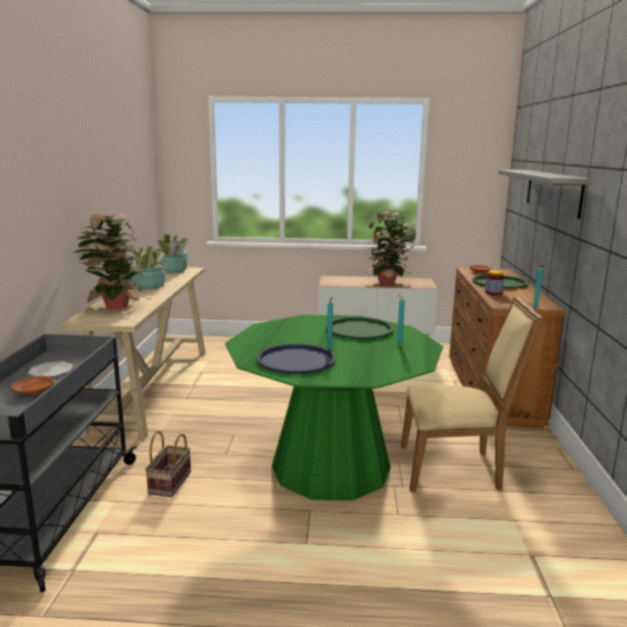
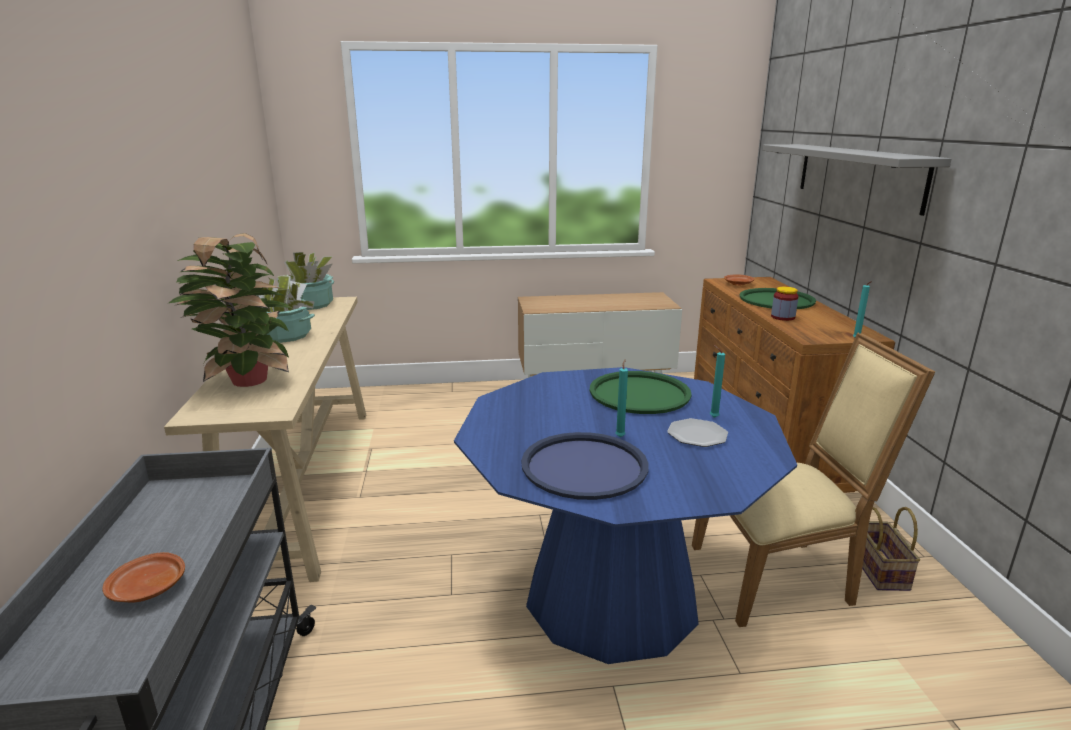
camera: 10 degrees left, 5 degrees up
(50, 371) = (168, 533): plate -> plate (697, 435)
(170, 483) = (382, 664): basket -> basket (881, 571)
(331, 466) = (611, 596): green dining table -> blue dining table
(388, 282) = (613, 302): potted plant -> none

